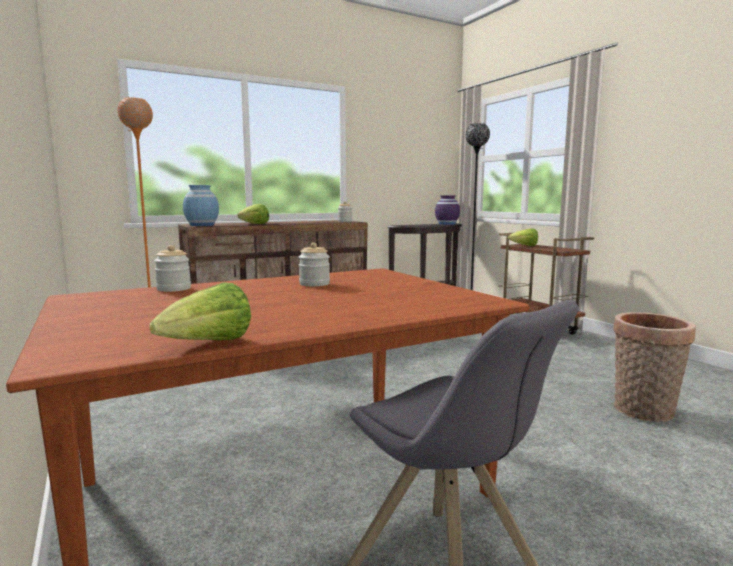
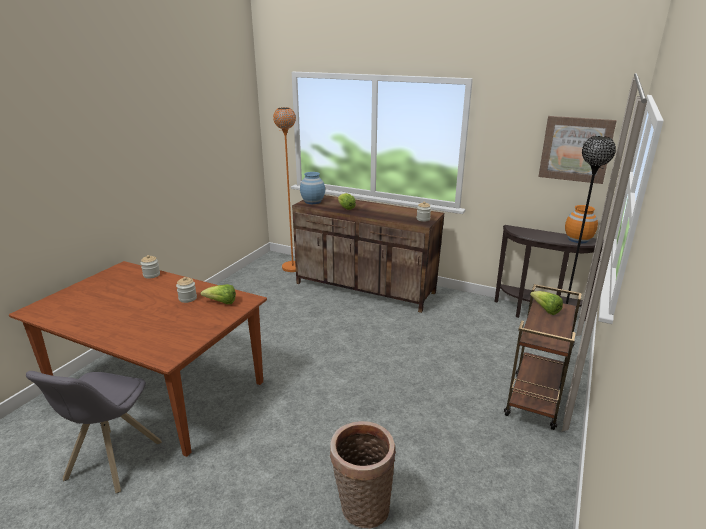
camera: 55 degrees right, 15 degrees up
(209, 344) = (53, 323): lettuce -> lettuce (221, 303)
(427, 151) = (575, 149): none -> picture
(447, 224) = (578, 239): purple vase -> orange vase

